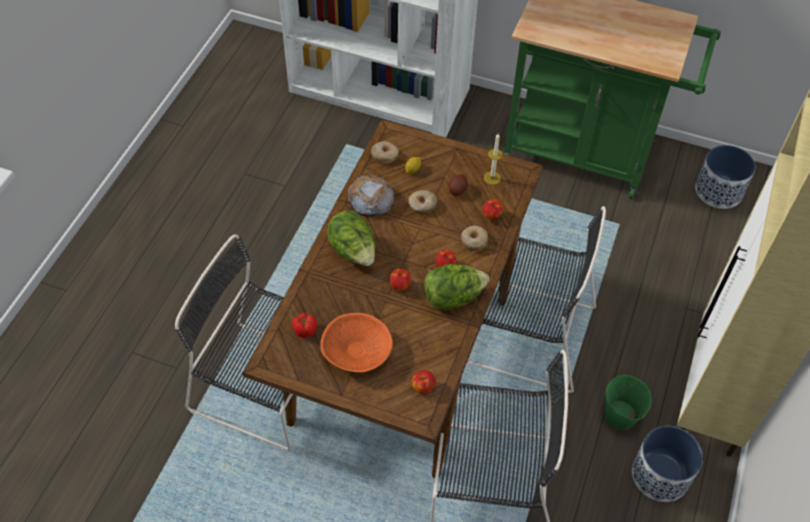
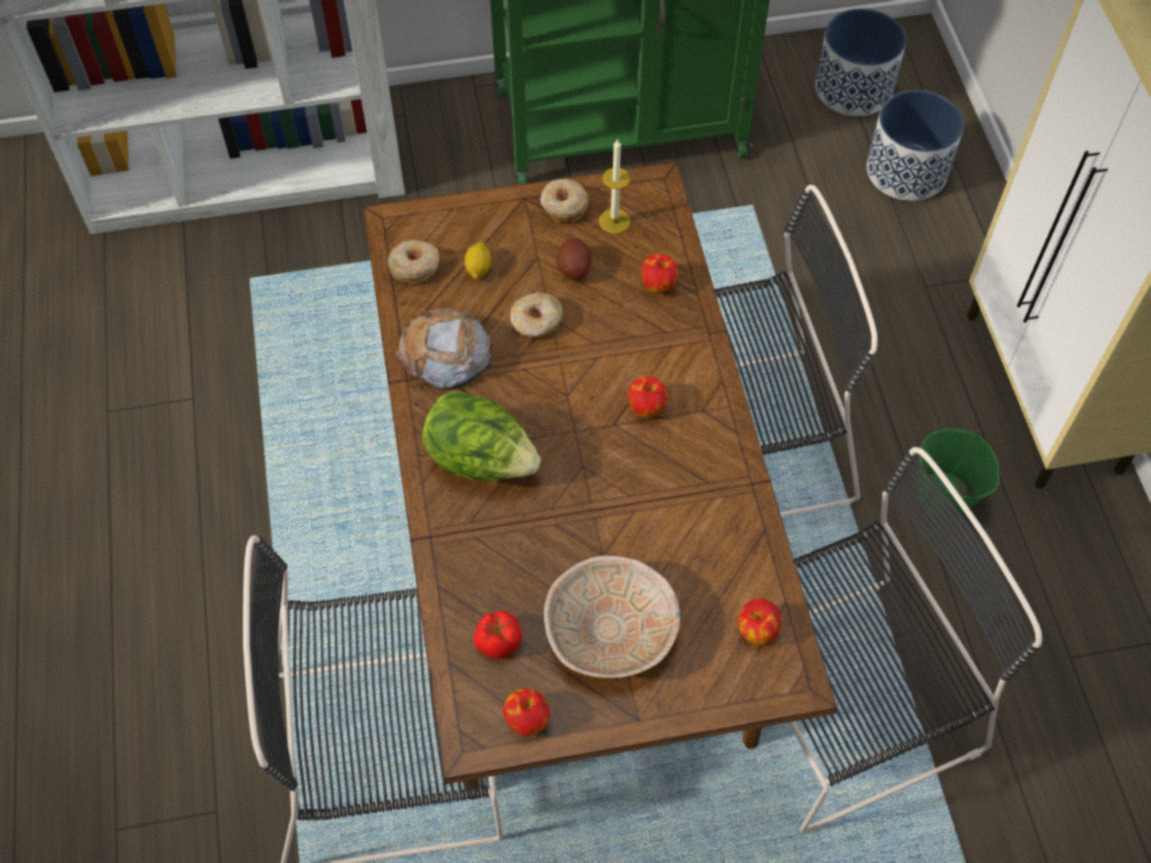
camera: 30 degrees left, 5 degrees up
(357, 352) = (612, 630): orange bowl -> beige bowl
(400, 286) = (599, 478): apple -> apple (527, 719)
(453, 297) = (696, 452): lettuce -> none
(474, 241) = (661, 341): donut -> donut (564, 206)
(660, 475) = (1054, 554): planter -> planter (907, 171)

